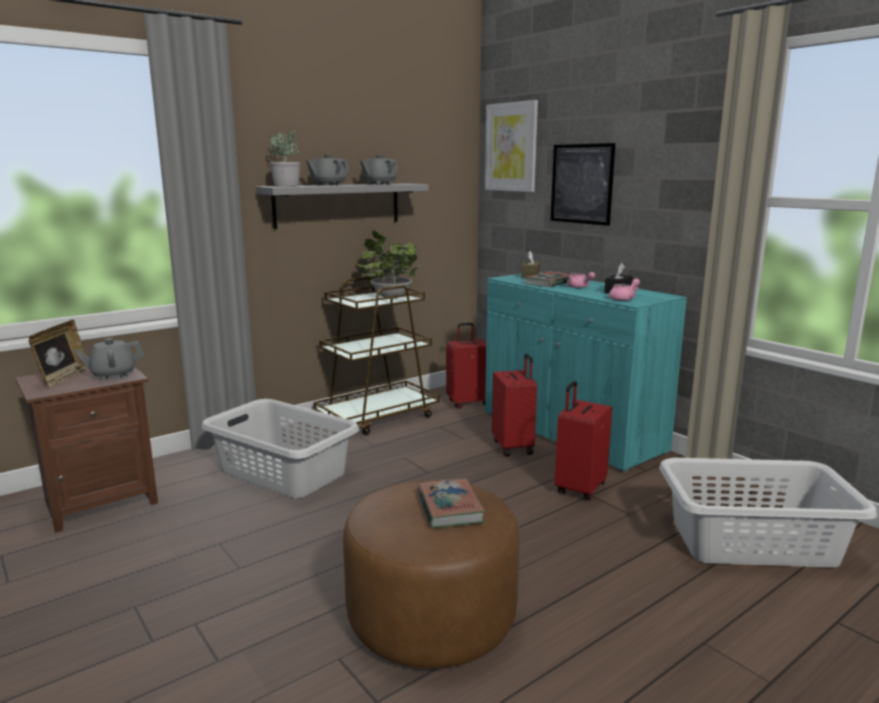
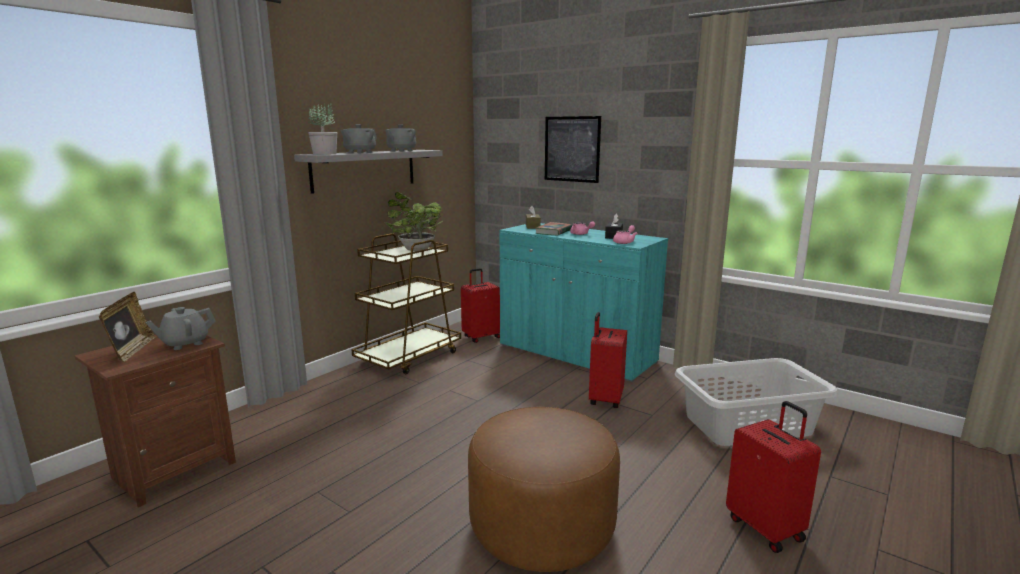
camera: 15 degrees left, 0 degrees up
(283, 472) = (346, 416): grey laundry basket -> none
(449, 508) = (558, 430): book -> none
(511, 147) = (505, 118): picture -> none
(513, 447) = (537, 371): red suitcase -> red suitcase (766, 528)

